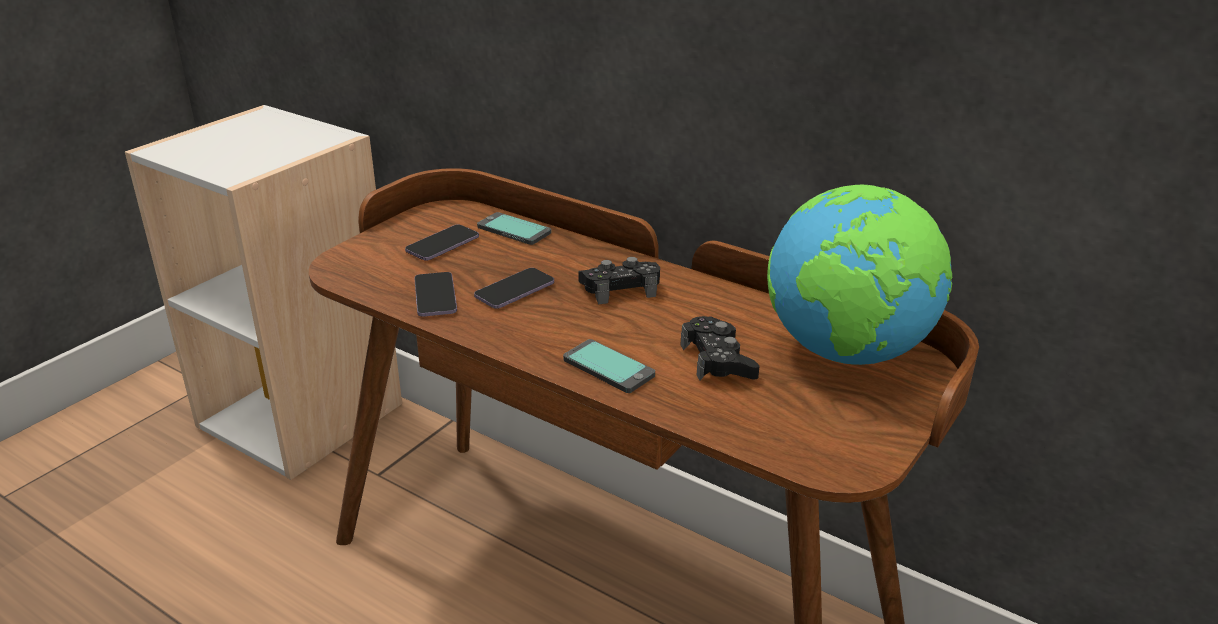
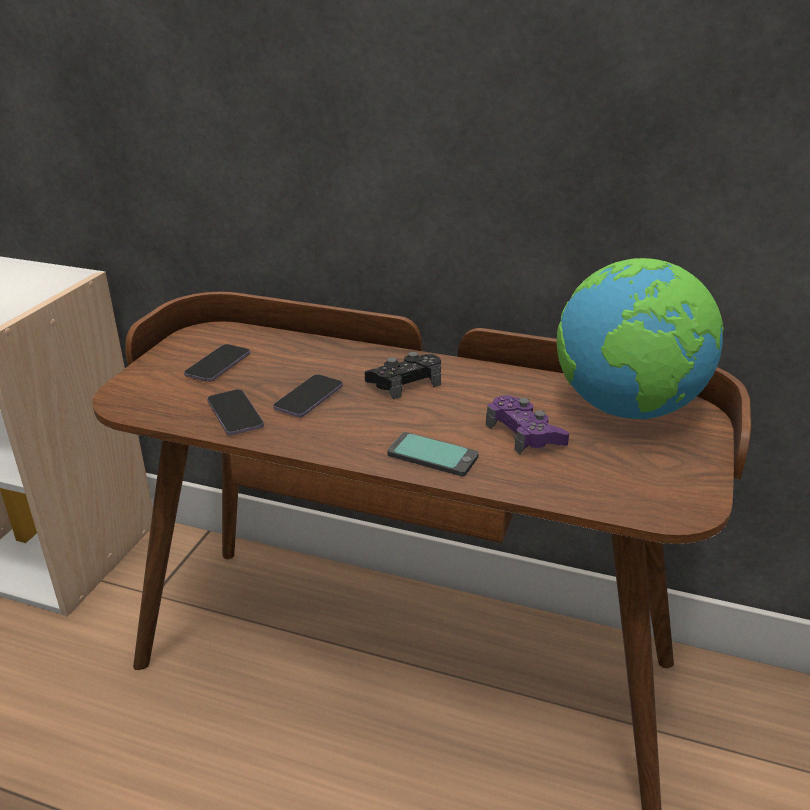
camera: 15 degrees left, 0 degrees up
(513, 230) = (279, 343): phone -> none
(718, 360) = (525, 433): black game controller -> purple game controller

